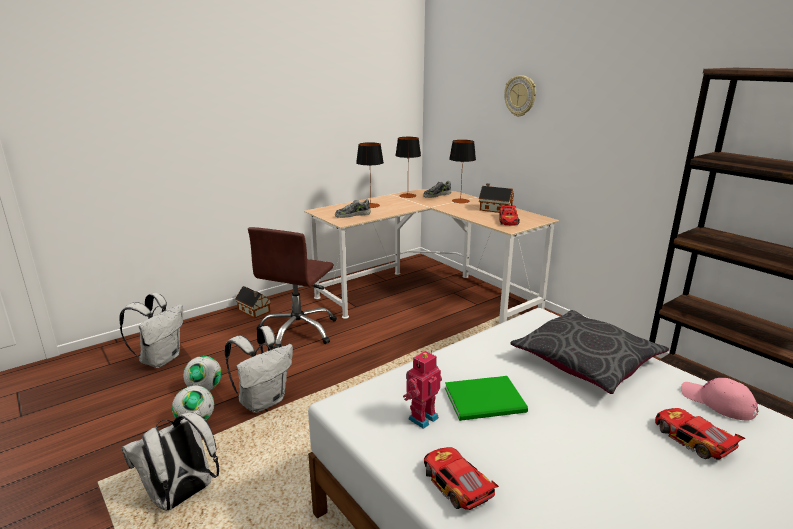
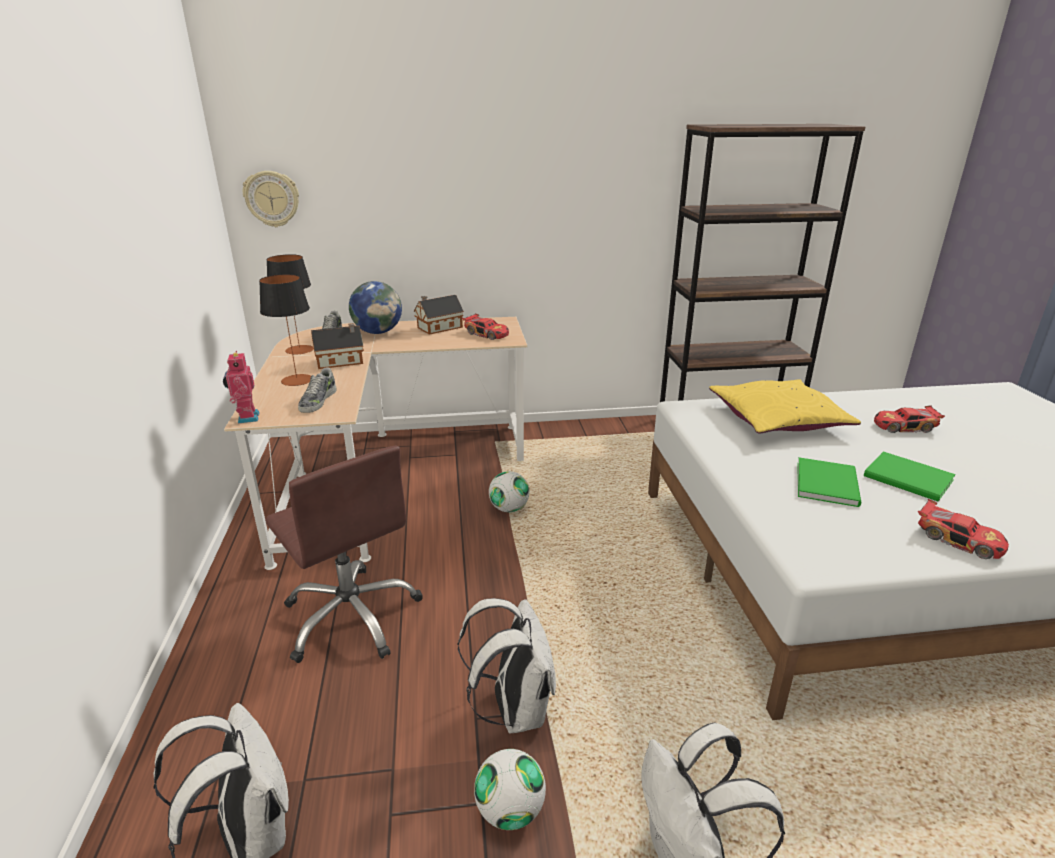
camera: 60 degrees left, 5 degrees up
(205, 389) = (421, 779): football -> football (509, 508)
(254, 311) = (221, 650): toy house -> toy house (341, 361)
(421, 417) = (848, 525): toy robot -> toy robot (246, 418)
(455, 485) = (958, 540): toy car -> toy car turned 135 degrees counterclockwise
(460, 201) = (378, 332): table lamp -> globe
(520, 96) = (430, 171): wall clock -> wall clock (272, 199)
(553, 449) = (910, 480): none -> green book
(586, 361) = (777, 419): grey pillow -> yellow pillow
(717, 402) = (857, 400): pink cap -> none

